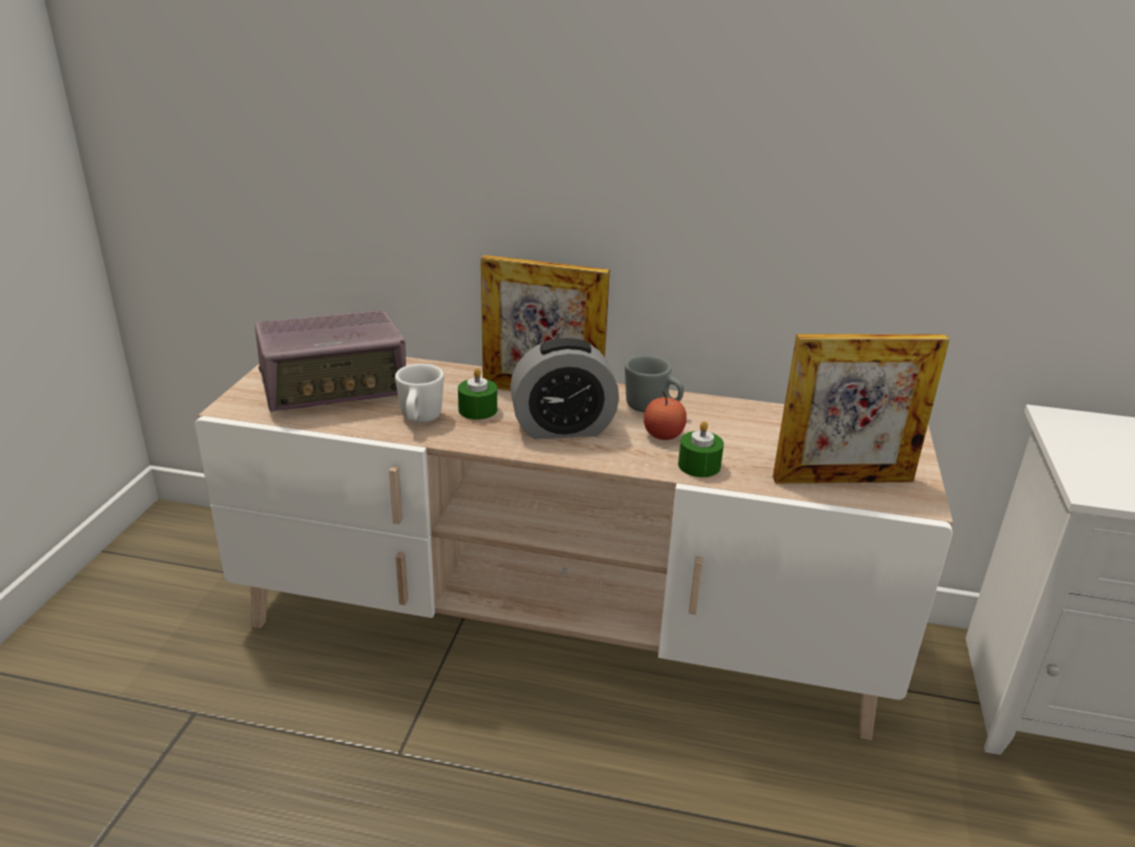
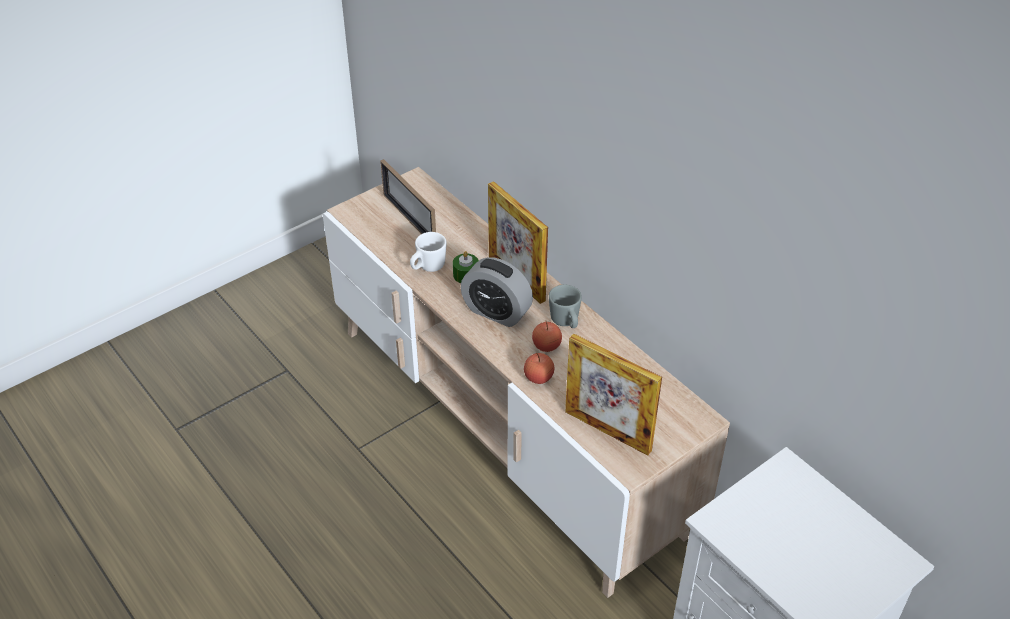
camera: 40 degrees right, 15 degrees up
(334, 387) = (409, 219): radio -> picture frame
(699, 465) = (538, 377): green candle -> apple

